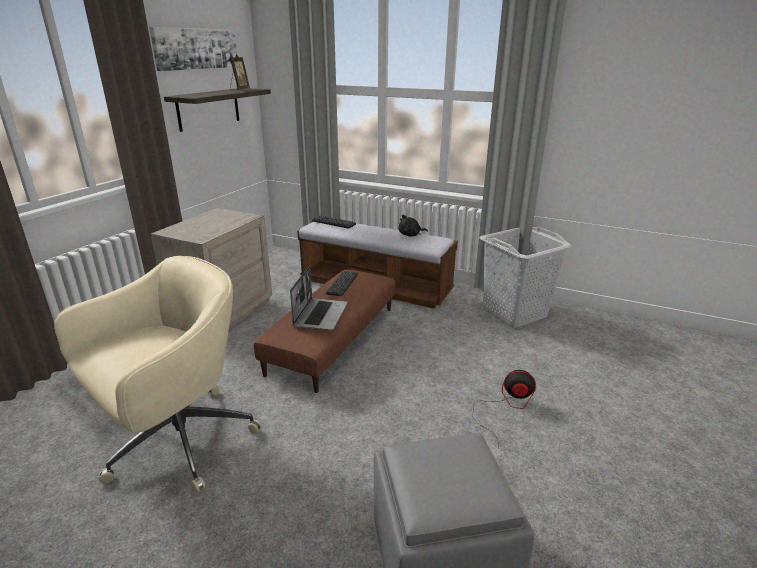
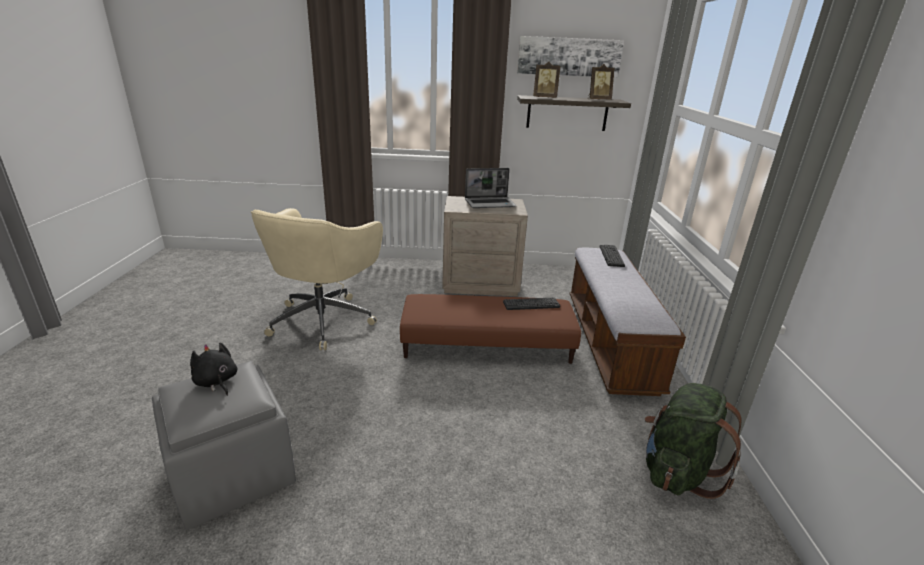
camera: 65 degrees right, 0 degrees up
(177, 441) = (324, 319): beige office chair -> beige office chair turned 90 degrees clockwise
(202, 94) = (545, 97): none -> picture frame
(320, 315) = (464, 308): laptop -> laptop (490, 203)
(410, 235) = (642, 301): black plush toy -> black plush toy (216, 382)
(505, 407) = (451, 489): fan -> none
(515, 313) = (677, 471): grey laundry basket -> green backpack

